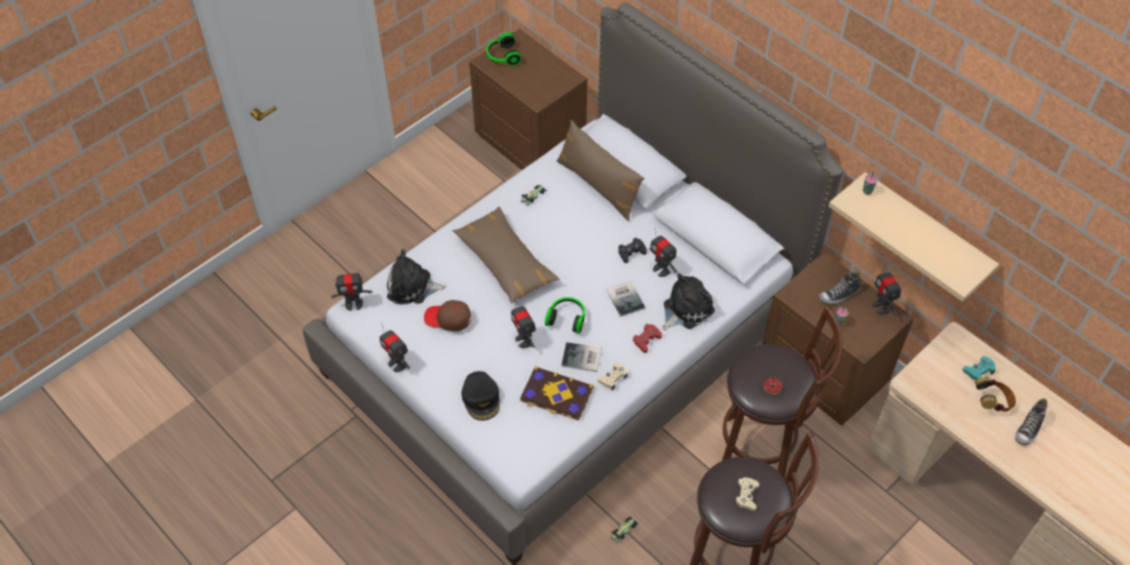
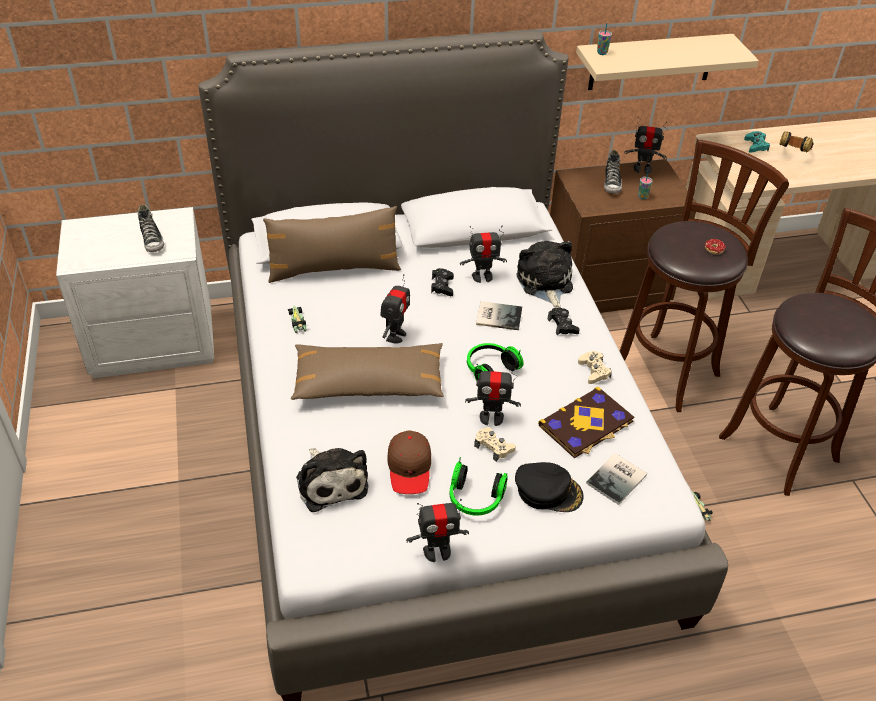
camera: 60 degrees left, 10 degrees down
(354, 304) = (303, 555): toy robot -> toy robot (395, 335)
(412, 287) = (331, 482): plush toy -> plush toy turned 60 degrees counterclockwise
(448, 318) = (409, 468): brown cap -> brown cap turned 45 degrees counterclockwise
(502, 56) = (84, 248): headphones -> headphones (475, 500)
(531, 143) = (153, 343): brown nightstand -> white nightstand
(582, 358) = (552, 382): book -> book (618, 479)
(646, 340) = (562, 325): red game controller -> black game controller
(746, 496) = (835, 320): beige game controller -> beige game controller (493, 447)
(1029, 428) = (828, 149): shoe -> shoe (152, 240)

